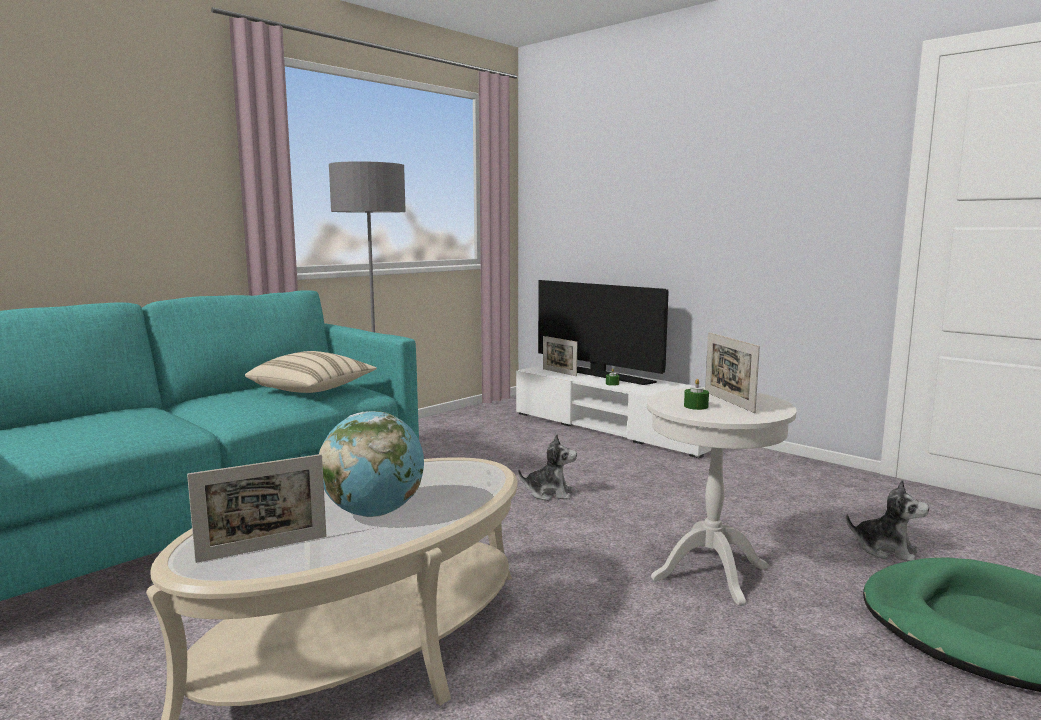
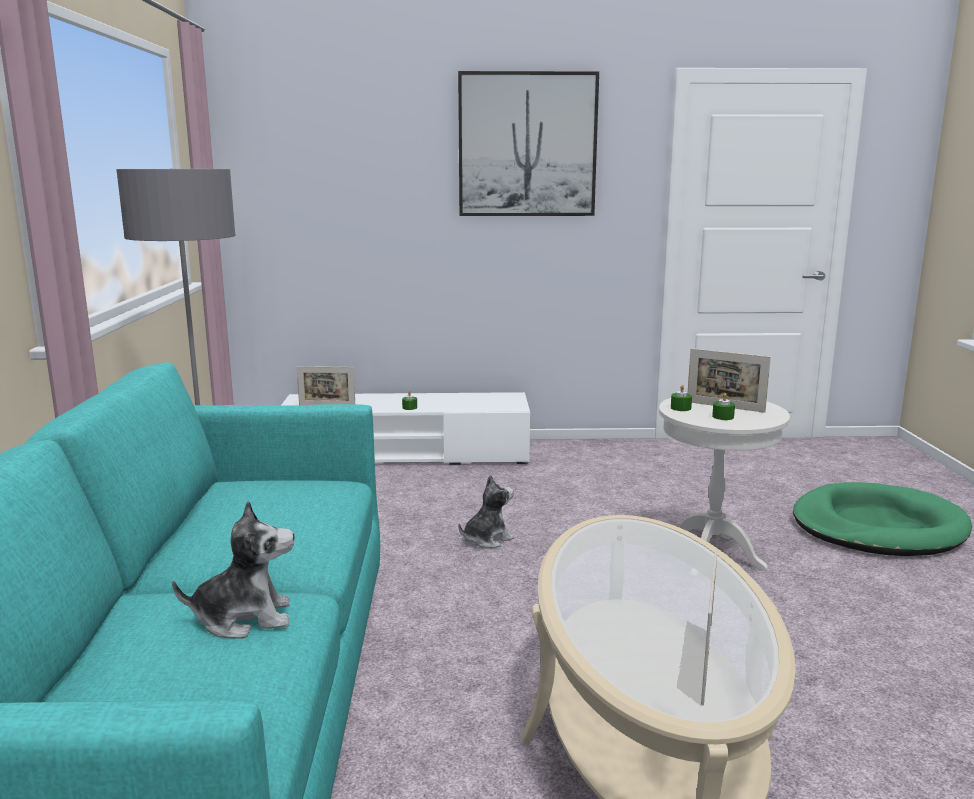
camera: 45 degrees left, 5 degrees up
(313, 390) = (289, 501): beige pillow -> none
(374, 513) = (677, 596): globe -> none
(599, 374) = (371, 400): television -> none
(680, 394) = (680, 408): none -> green candle
(753, 144) = (527, 145): none -> picture
(886, 550) = (756, 496): plush toy -> plush toy (244, 618)

